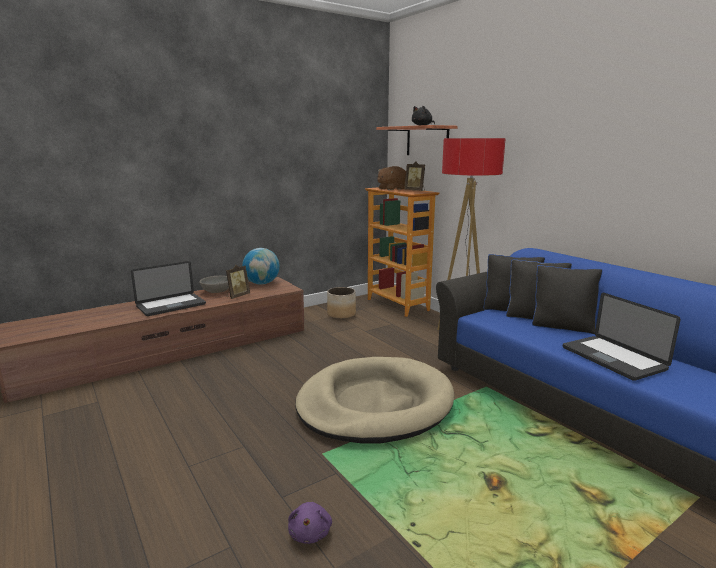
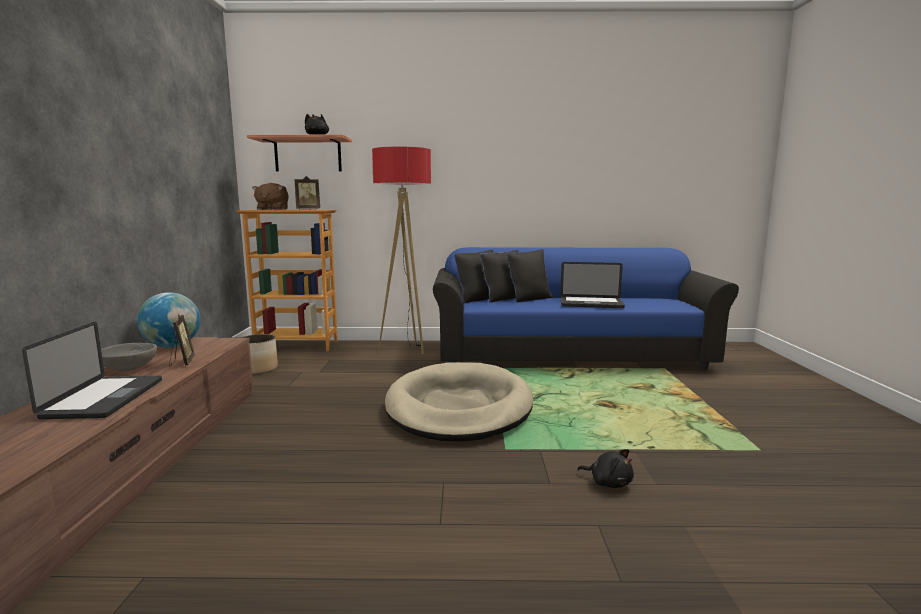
camera: 55 degrees left, 5 degrees down
(310, 532) = (608, 482): purple plush toy -> black plush toy

